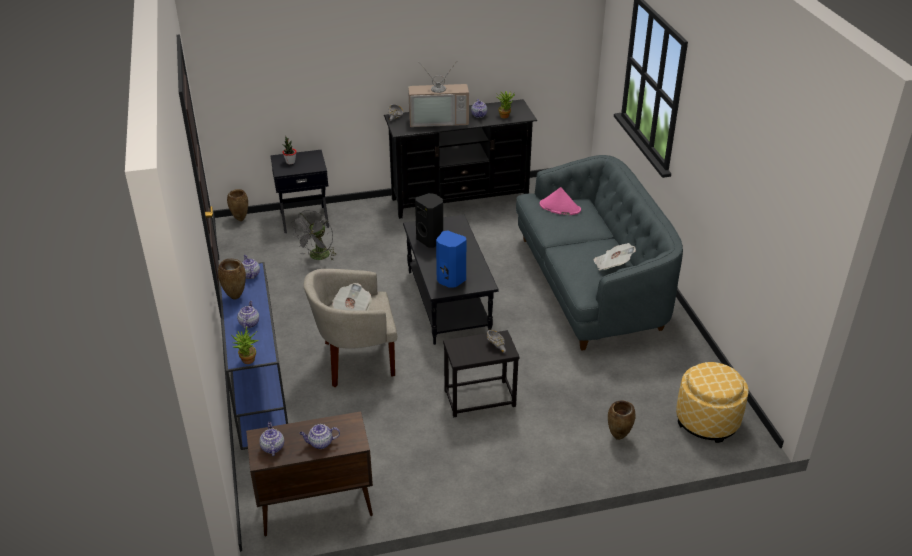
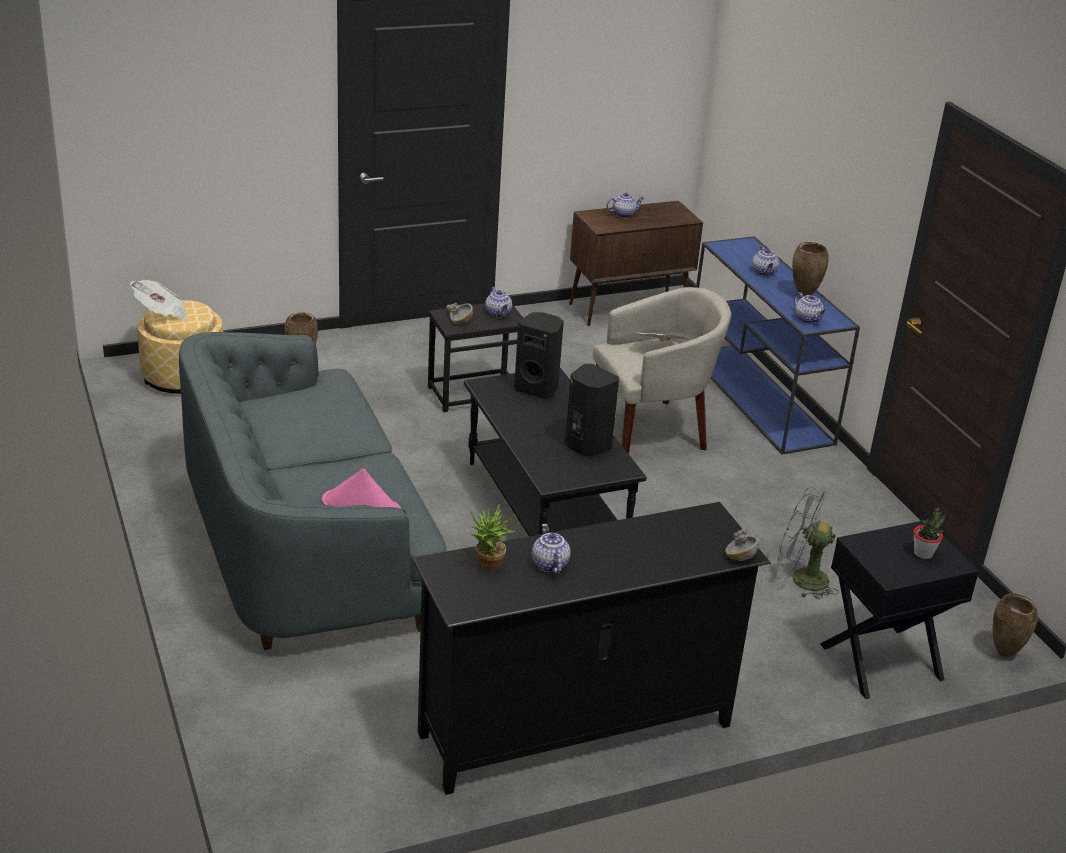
camera: 170 degrees right, 5 degrees down
(247, 362) = (736, 242): potted plant -> none
(272, 447) = (668, 212): teapot -> teapot (498, 314)
(317, 257) = (801, 579): grey fan -> grey fan turned 90 degrees counterclockwise
(439, 119) = (638, 549): television -> none
(450, 280) = (537, 388): blue speaker -> black speaker
(612, 265) = (284, 408): newspaper -> newspaper (161, 313)

